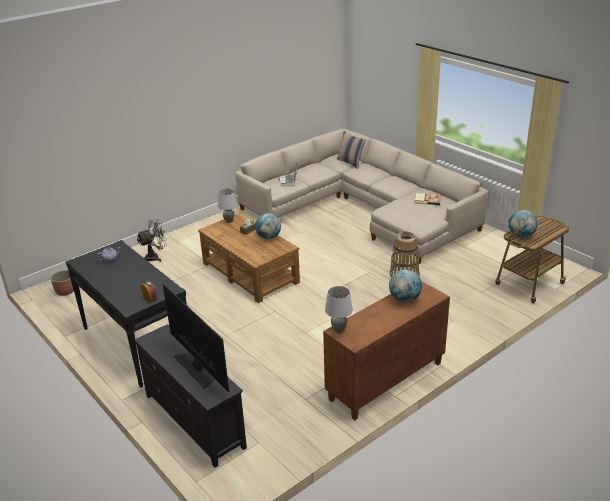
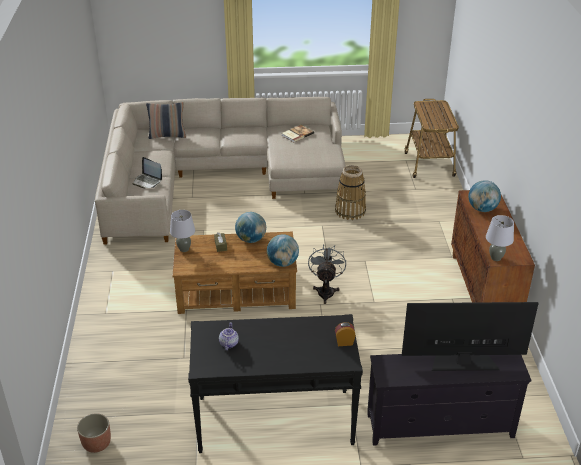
camera: 55 degrees left, 5 degrees up
(155, 257) = (117, 343): grey fan -> grey fan (326, 290)
(521, 235) = (433, 123): globe -> globe (282, 263)

